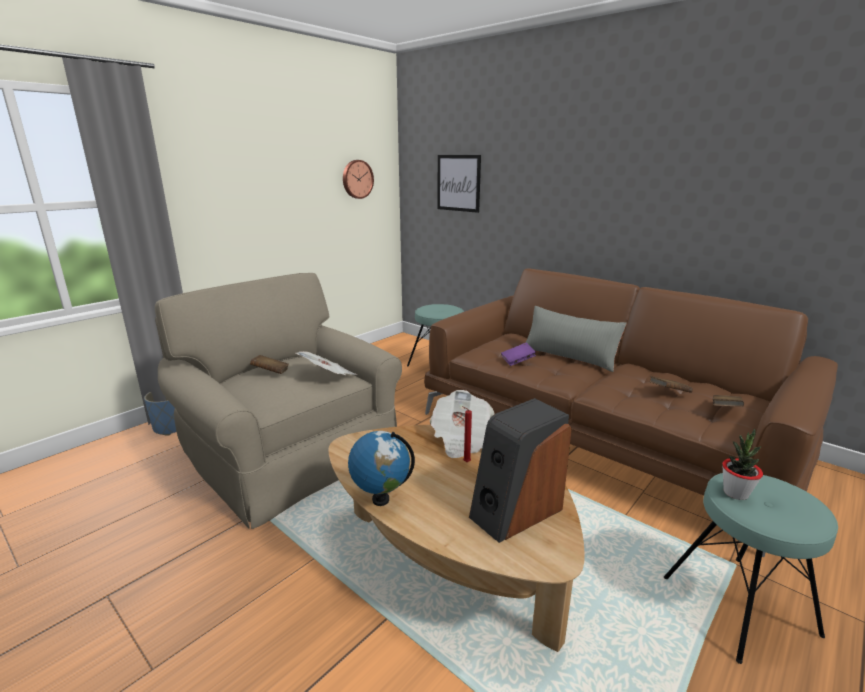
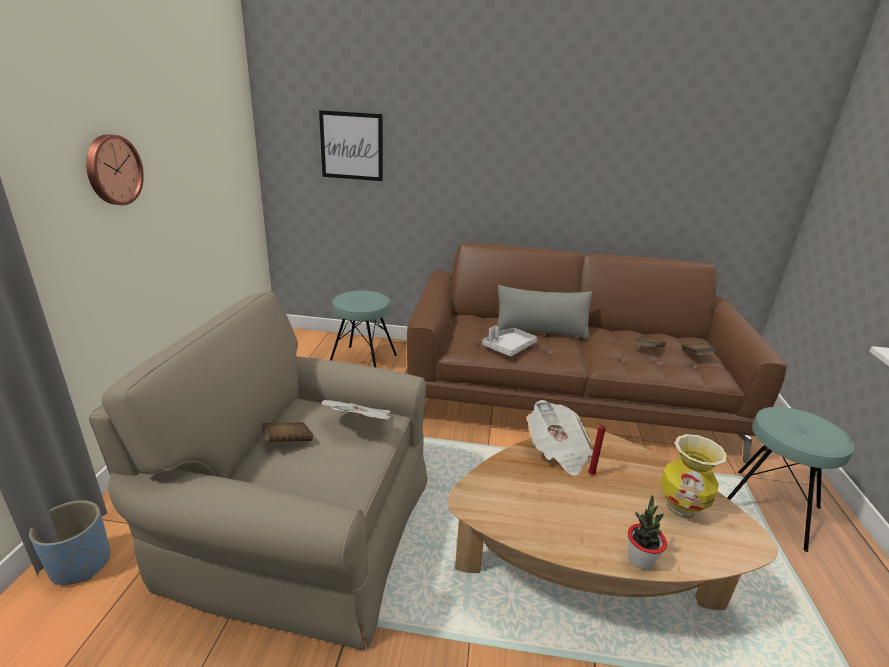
camera: 35 degrees left, 5 degrees up
(357, 179) = (219, 142): wall clock -> wall clock (112, 170)
(381, 499) = (577, 550): globe -> none
(515, 511) = (681, 509): speaker -> vase
(517, 361) = (509, 347): purple book -> grey tray
(735, 493) = (786, 429): potted plant -> potted plant (640, 560)

